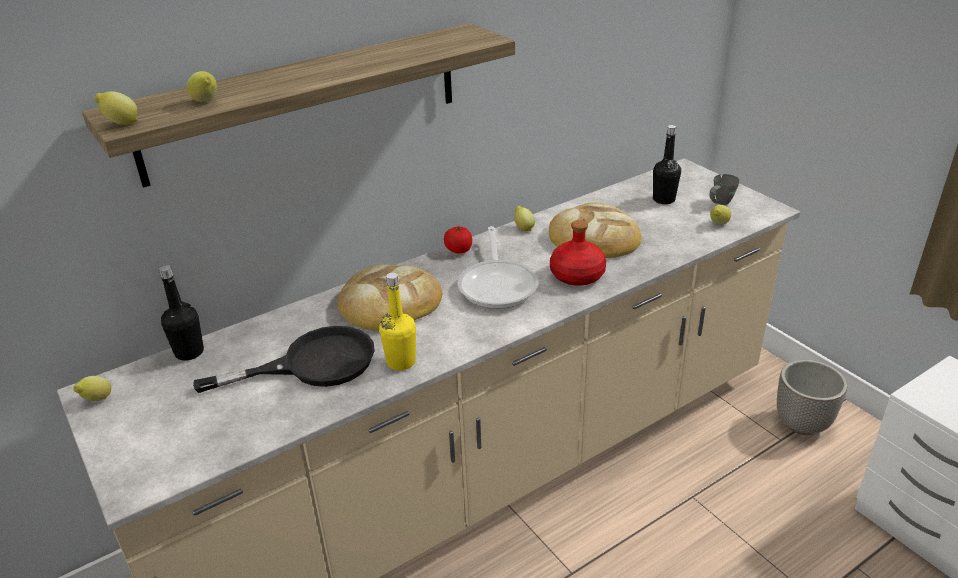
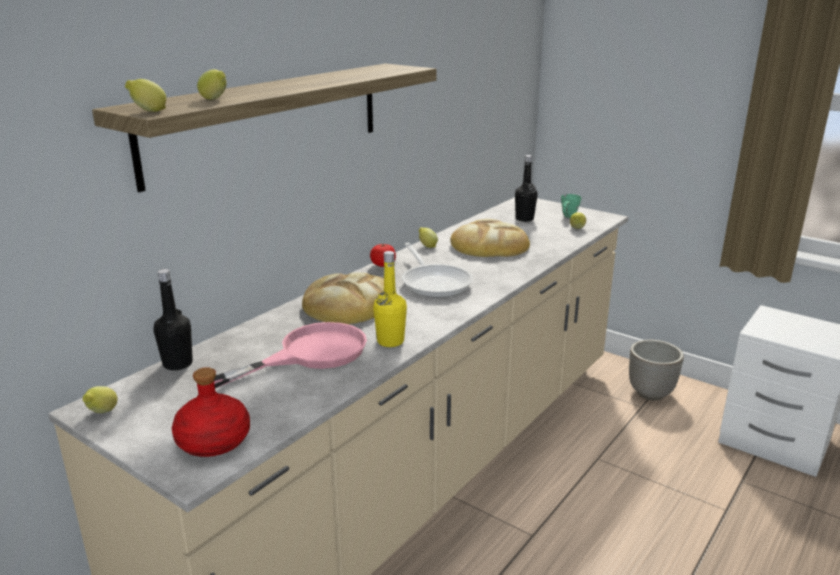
camera: 20 degrees left, 10 degrees down
(312, 364) = (309, 354): black frying pan -> pink frying pan
(578, 275) = (495, 269): red bottle -> red bottle (214, 441)
(719, 204) = (568, 217): grey mug -> green mug

